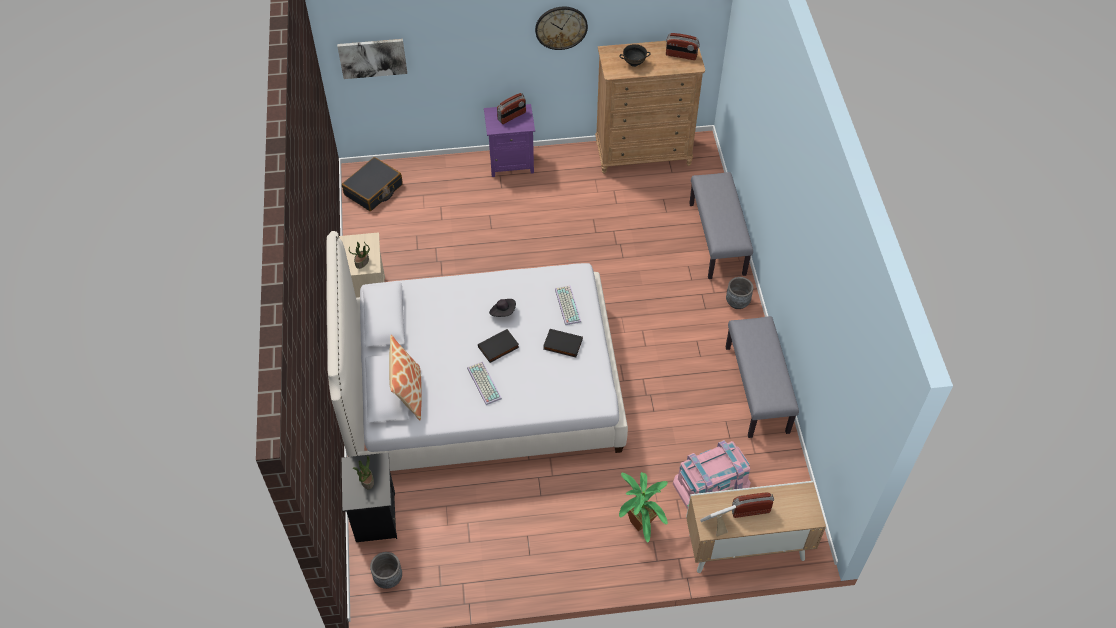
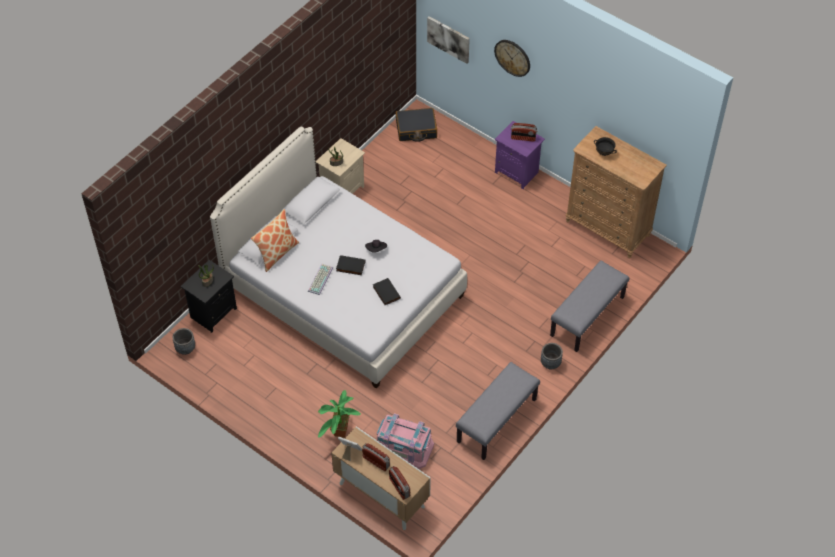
camera: 45 degrees right, 0 degrees up
(561, 27) = (573, 96): wall clock -> wall clock (512, 57)
(566, 305) = (415, 273): keyboard -> none
(681, 55) = (641, 169): radio -> radio (399, 487)

